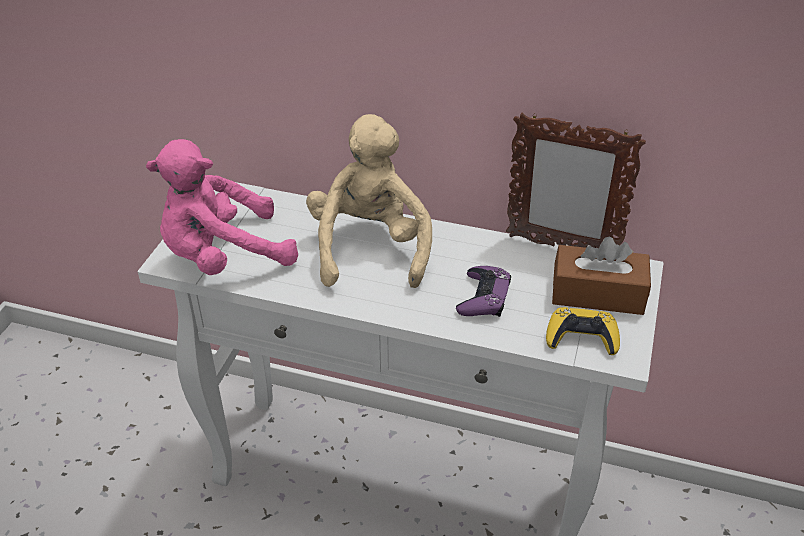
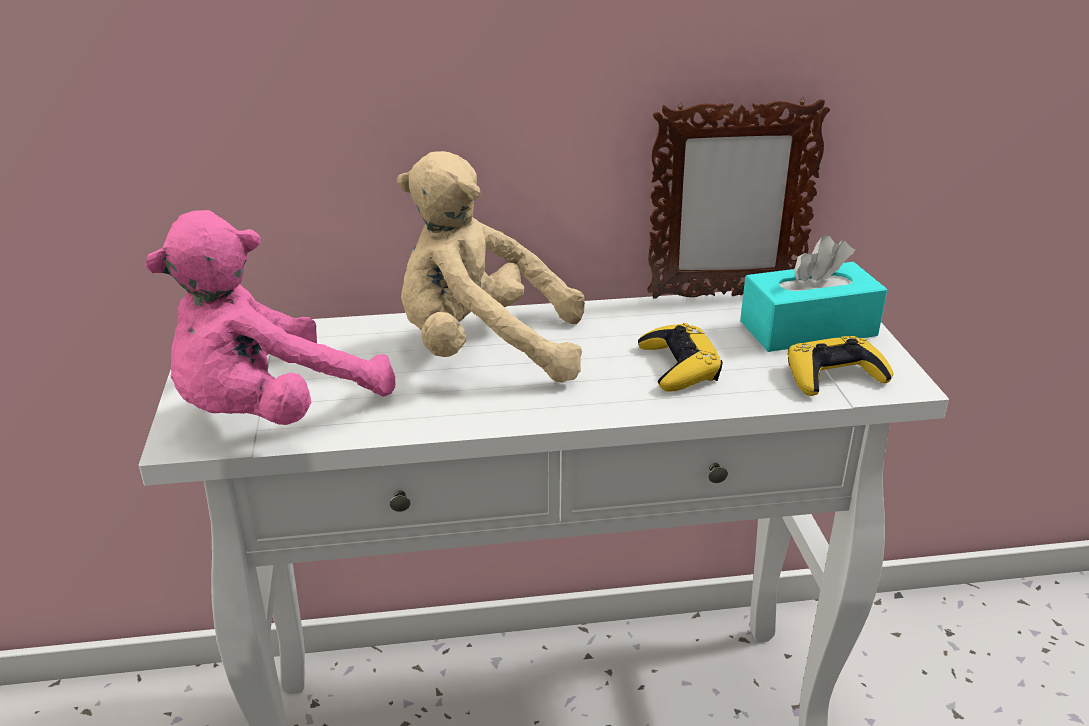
camera: 25 degrees left, 10 degrees down
(370, 248) = (484, 351): beige plush toy -> beige plush toy turned 60 degrees counterclockwise
(483, 297) = (679, 366): purple game controller -> yellow game controller
(597, 294) = (808, 329): brown tissue box -> turquoise tissue box

